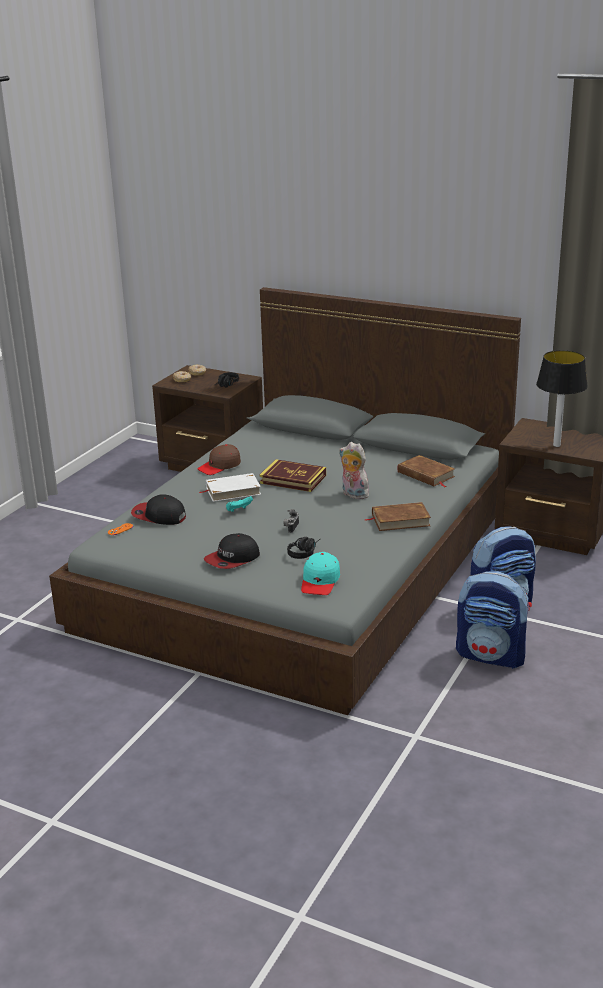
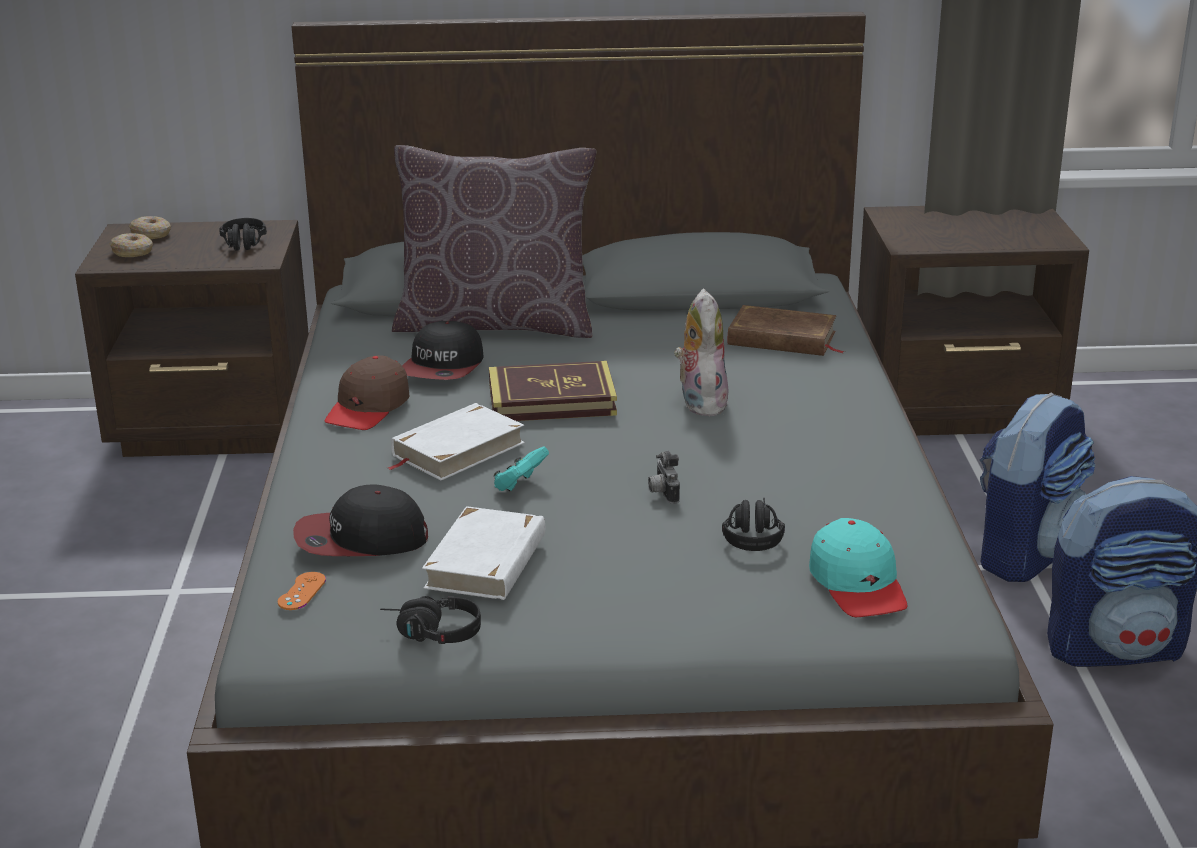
camera: 30 degrees left, 0 degrees up
(146, 555) = (429, 634): none -> black headphones
(192, 535) = (487, 561): none -> white book
(232, 559) = (627, 588): cap -> cap (443, 367)
(311, 441) = (496, 323): none -> brown pillow
(353, 494) = (700, 402): plush toy -> plush toy turned 75 degrees clockwise
(400, 520) = (846, 428): brown book -> none
(557, 445) = (983, 238): table lamp -> none

